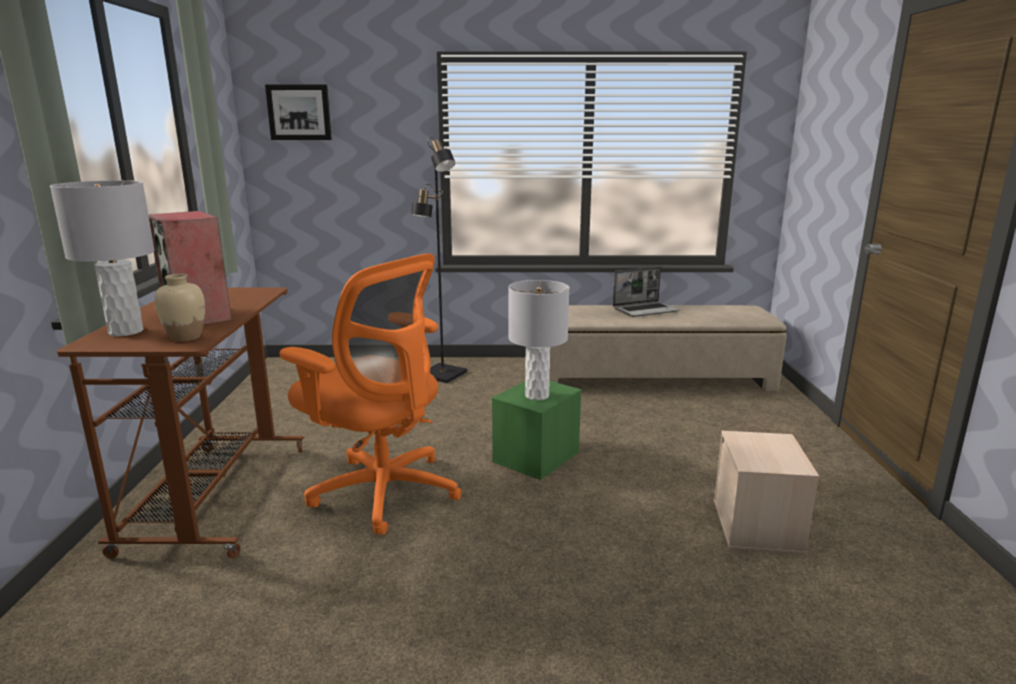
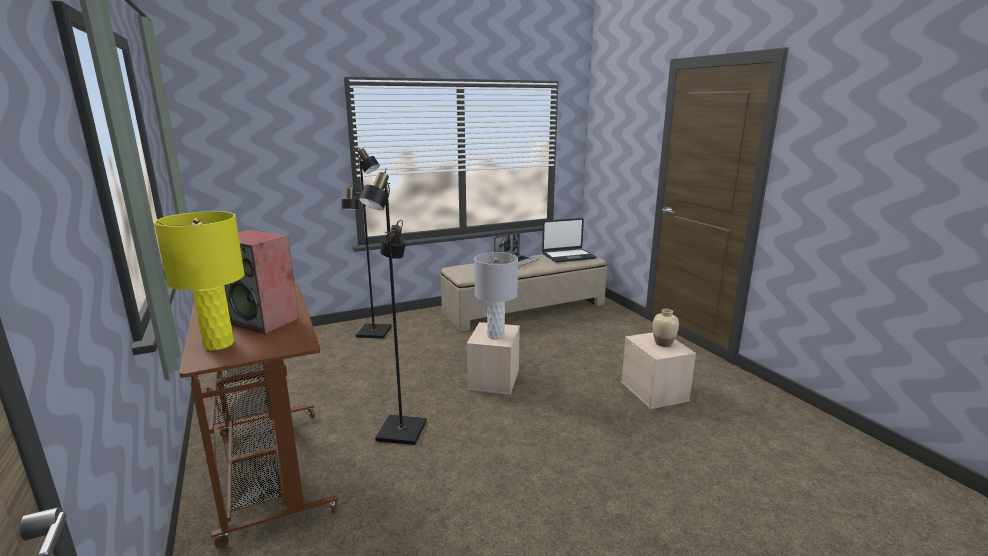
camera: 25 degrees left, 0 degrees up
(125, 331) = (218, 344): grey table lamp -> yellow table lamp
(185, 337) = (284, 340): beige vase -> beige vase (663, 343)
(299, 112) = (223, 127): picture -> none
(376, 490) = (402, 431): orange office chair -> black floor lamp
(536, 457) = (494, 379): green storage box -> beige storage box
(730, 311) = (568, 256): none -> laptop

